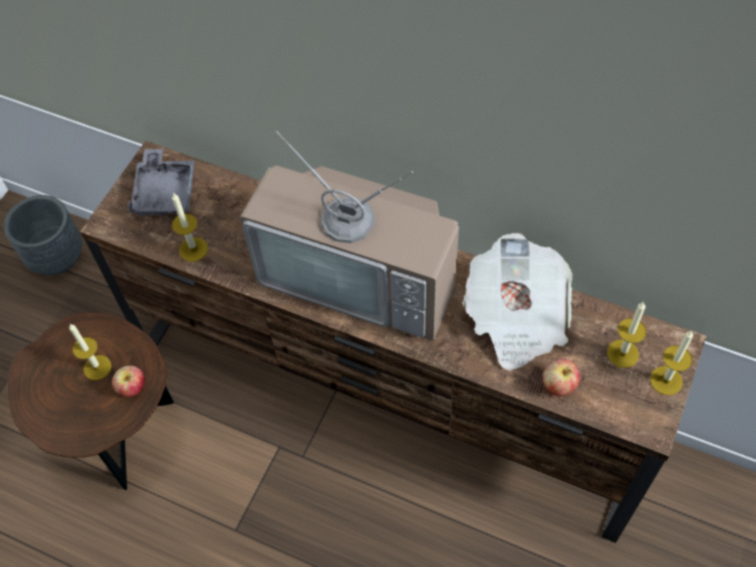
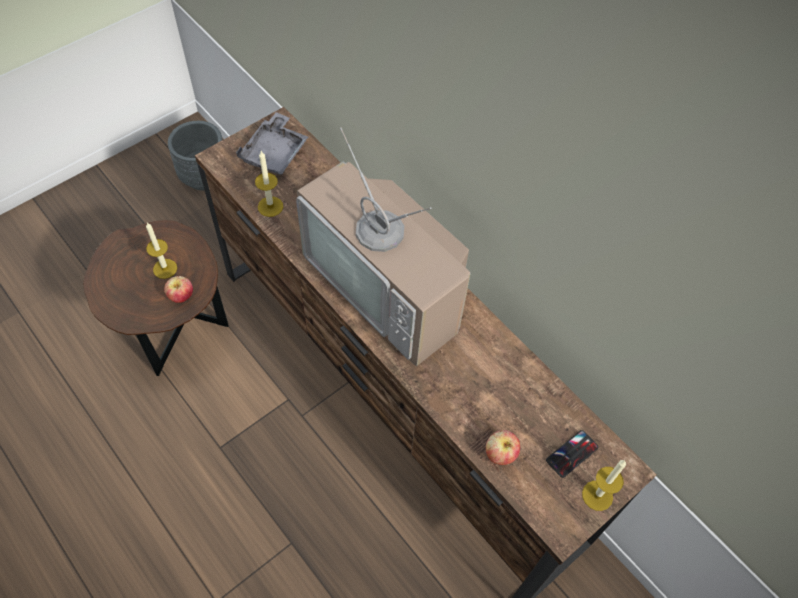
camera: 20 degrees right, 0 degrees up
(516, 318) = (496, 380): newspaper -> none
(622, 353) = (572, 454): candle -> phone

